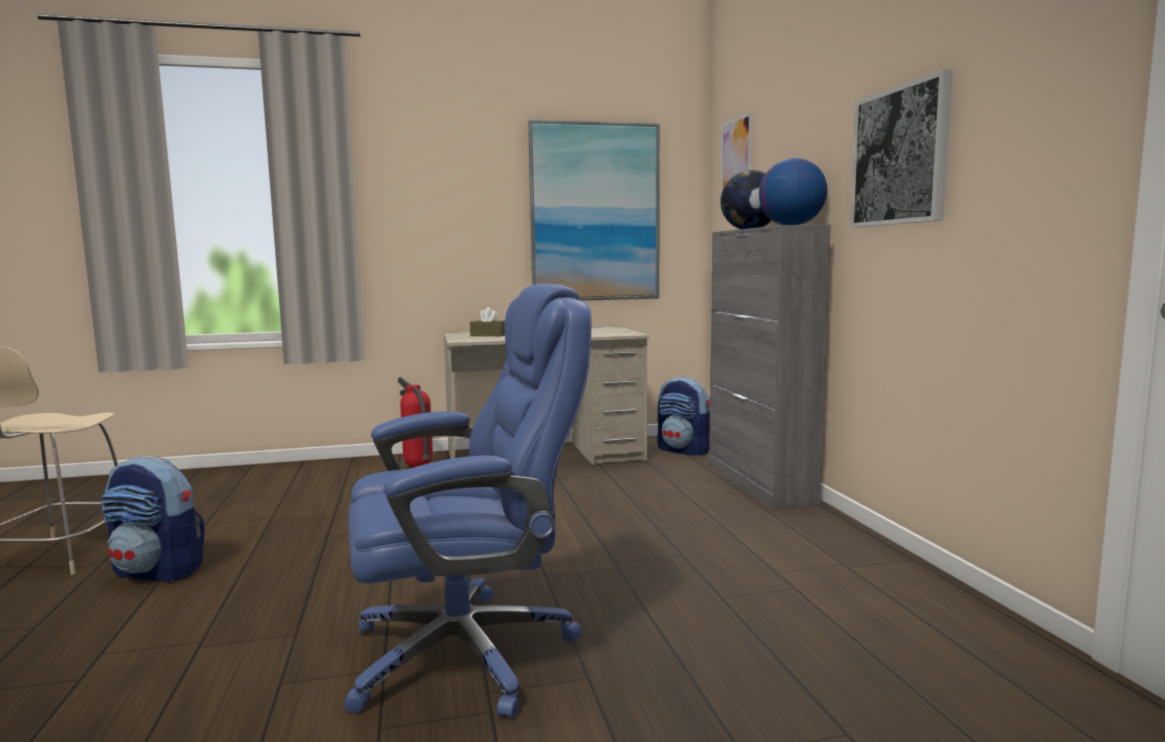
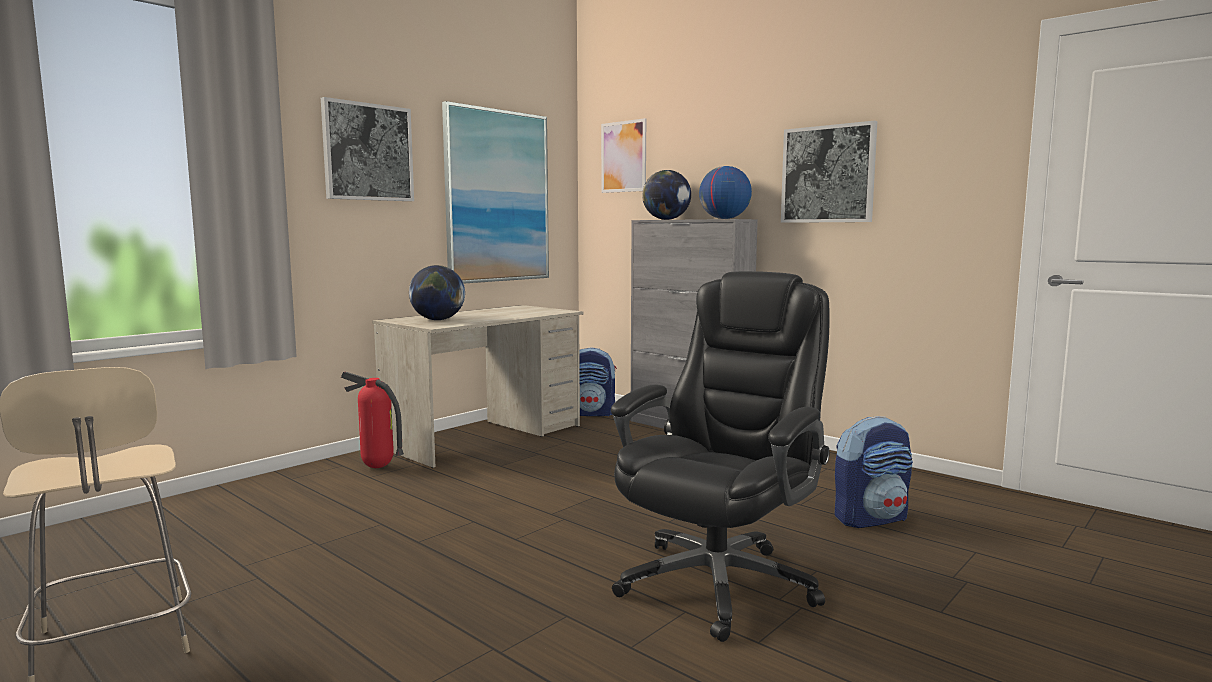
camera: 35 degrees left, 0 degrees up
(159, 572) = (300, 617): backpack -> backpack (871, 518)
(445, 176) = (368, 152): none -> picture
(468, 652) = (719, 582): blue office chair -> black office chair
(488, 335) = (438, 320): brown tissue box -> globe

